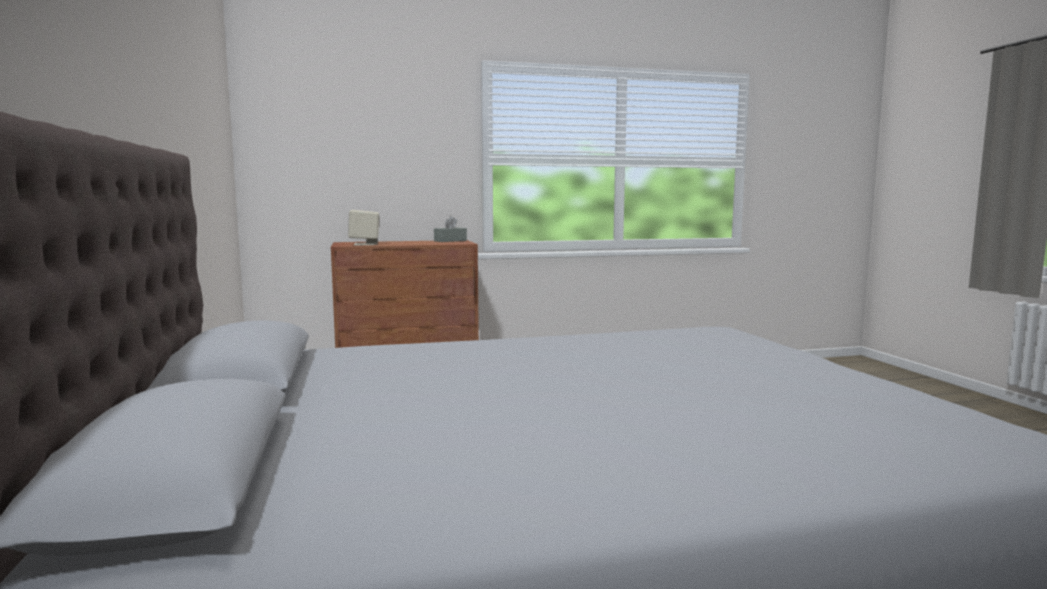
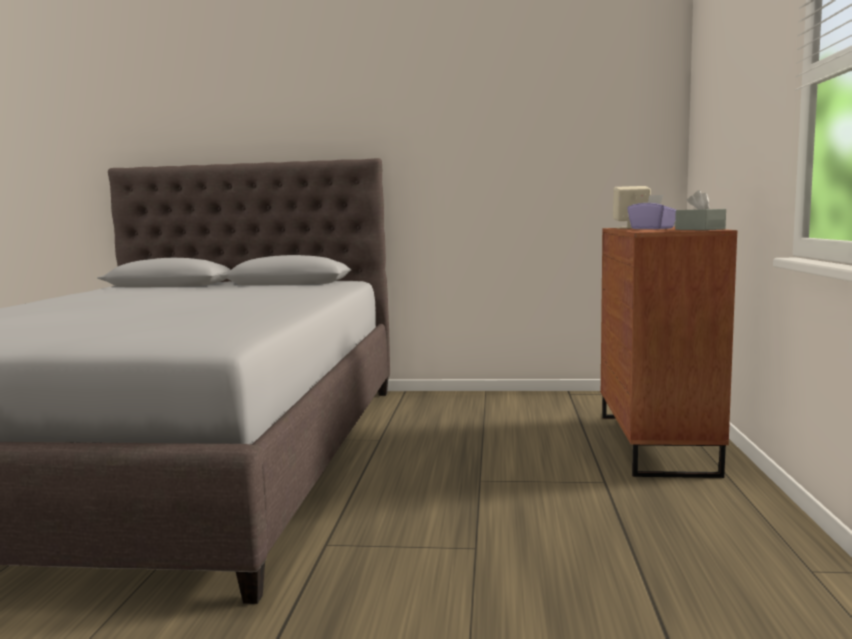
camera: 110 degrees right, 0 degrees up
(409, 243) = (652, 229): none -> purple tissue box

